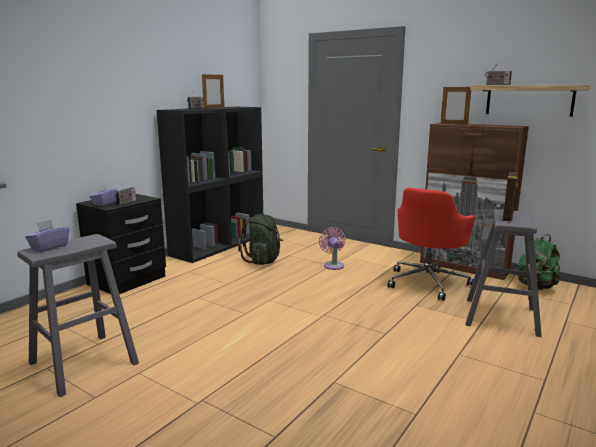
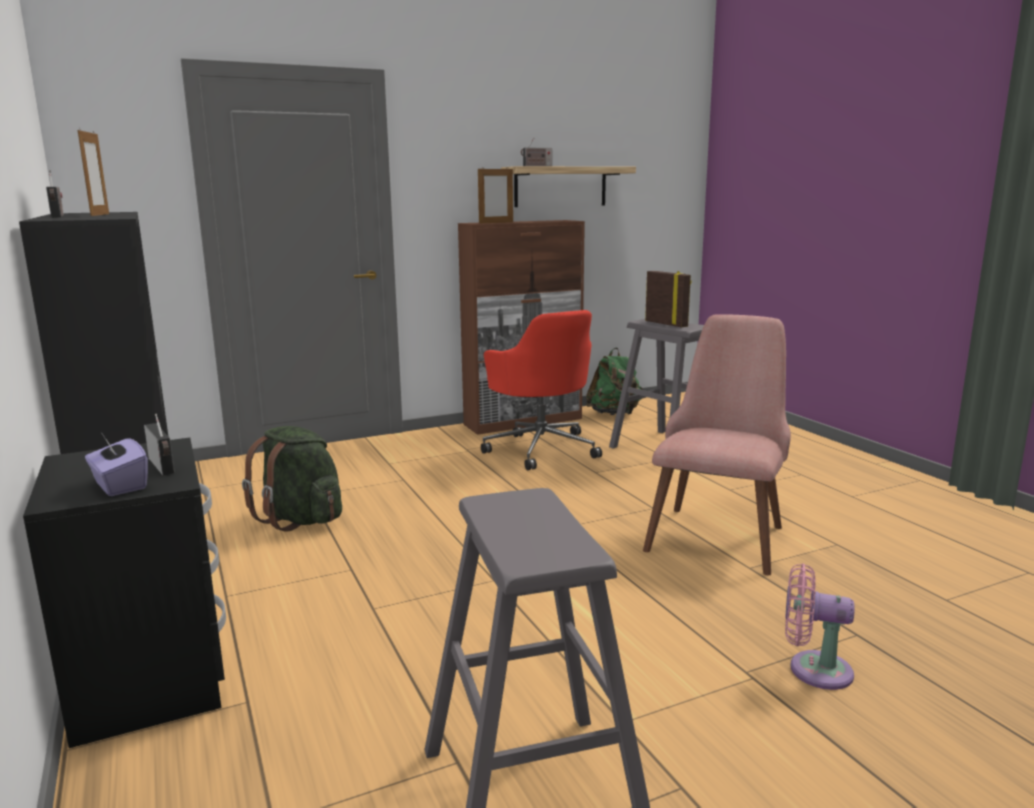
camera: 60 degrees left, 0 degrees up
(49, 247) = (522, 543): purple tissue box -> none
(333, 265) = (405, 478): pink fan -> pink fan (813, 669)
(379, 362) = (719, 530): none -> pink chair

